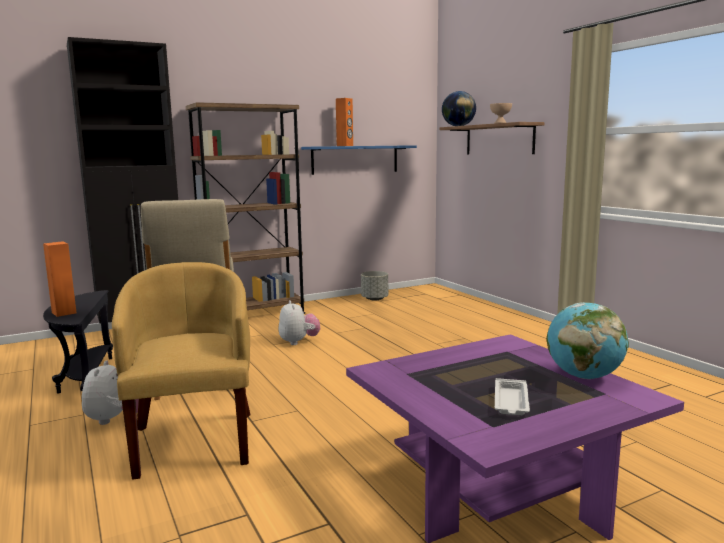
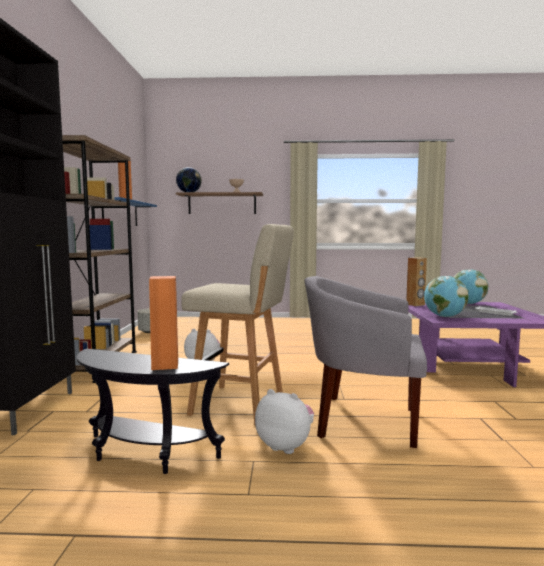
camera: 60 degrees left, 5 degrees down
(194, 441) = (362, 420): yellow armchair -> grey armchair
(407, 370) = (444, 316): none -> globe
(494, 346) = (415, 304): none -> brown speaker

